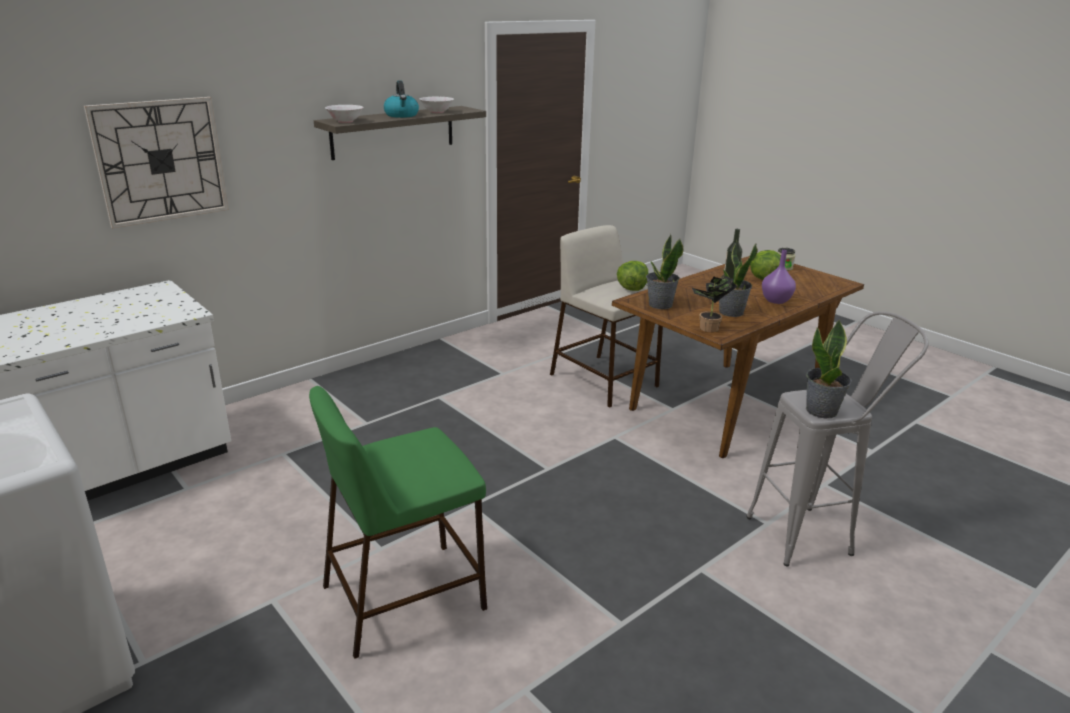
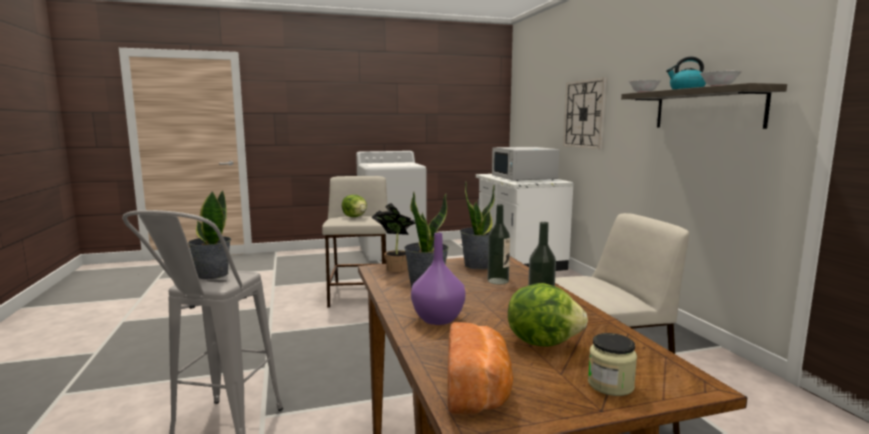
camera: 115 degrees right, 15 degrees down
(101, 315) = (523, 178): none -> white microwave
(405, 596) = (359, 295): green stool -> beige stool
(631, 289) = (586, 291): lettuce -> lettuce (355, 217)
(689, 295) = (498, 281): none -> bottle
(825, 284) = (479, 391): none -> bread

